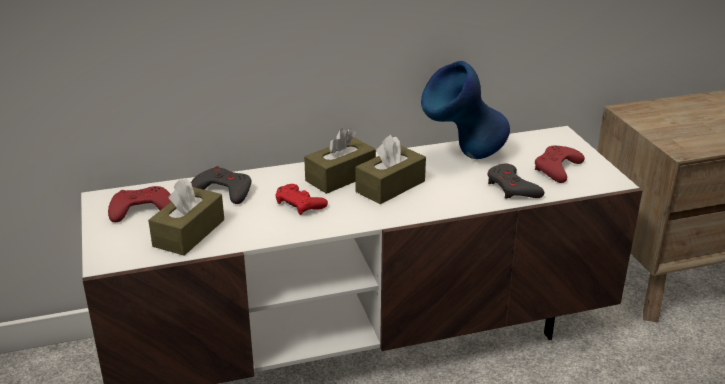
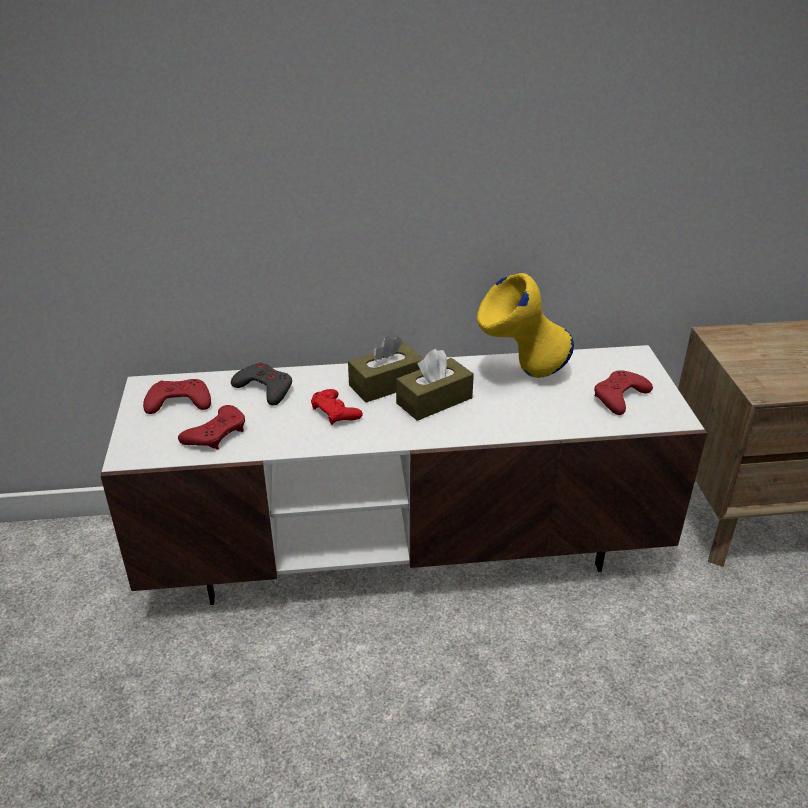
camera: 10 degrees right, 5 degrees up
(189, 233) = (216, 433): brown tissue box -> red game controller
(462, 157) = (521, 373): blue vase -> yellow vase
(512, 188) = (563, 415): grey game controller -> none

